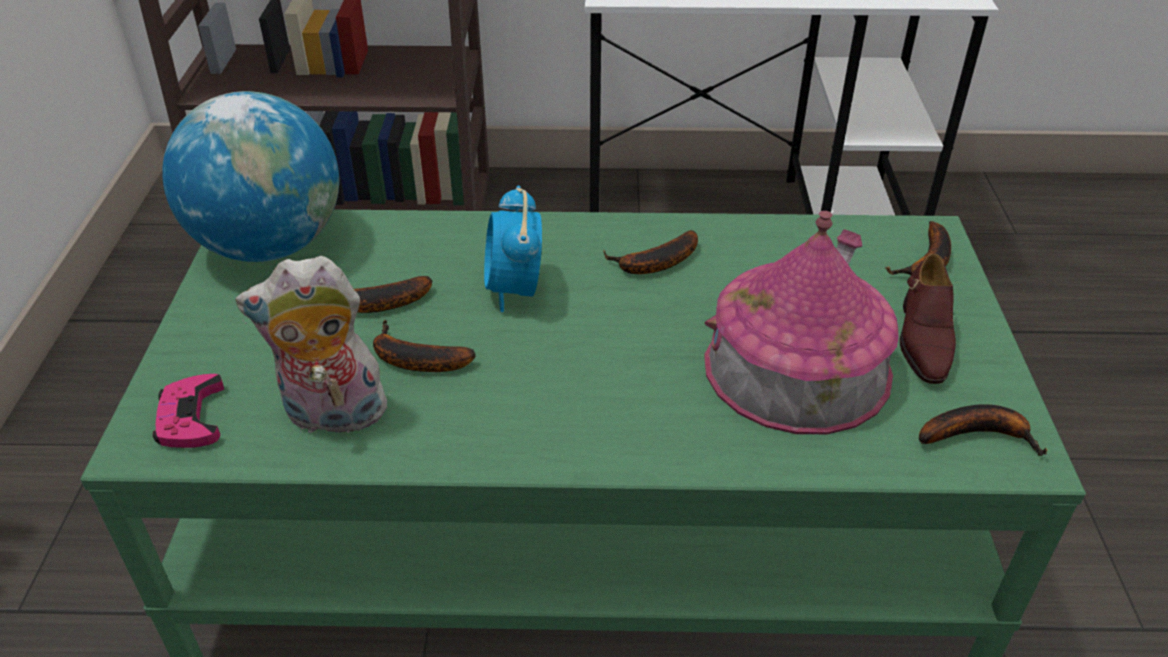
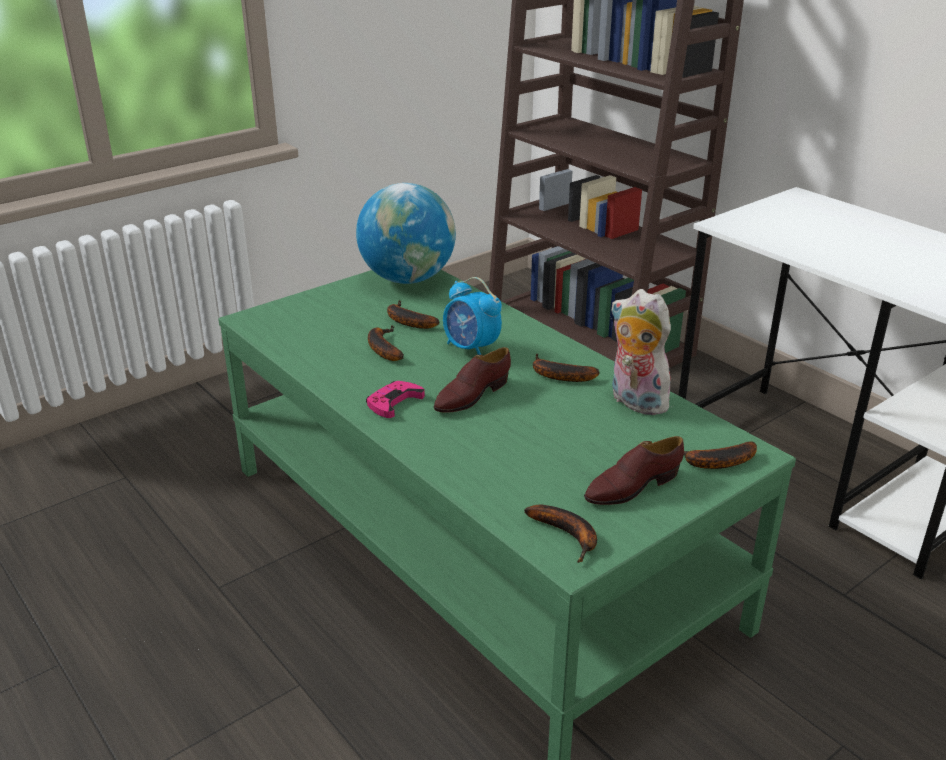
camera: 50 degrees right, 10 degrees down
(191, 418) = (277, 320): pink game controller -> pink game controller (394, 402)
(332, 417) = (319, 348): plush toy -> plush toy (634, 402)
(514, 290) = (471, 348): alarm clock -> alarm clock turned 90 degrees counterclockwise
(620, 348) = (471, 395): none -> brown shoe
(796, 366) = (537, 453): toy house -> none

